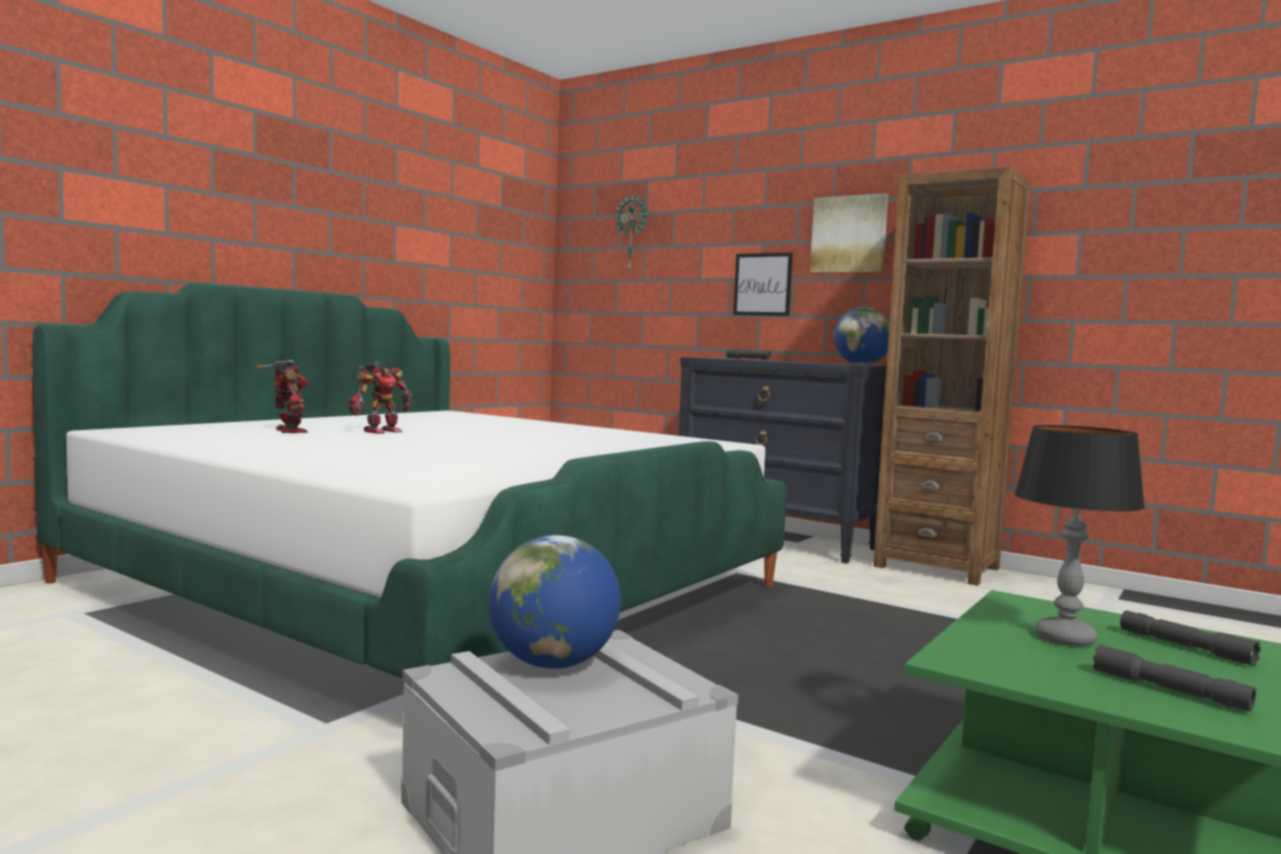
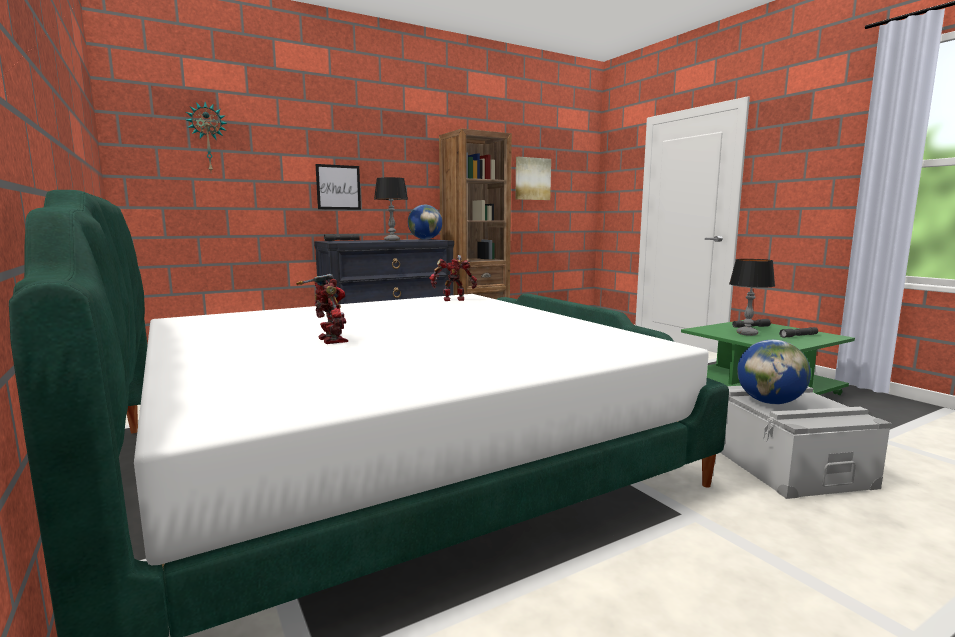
camera: 65 degrees left, 5 degrees up
(288, 431) = (295, 362): toy robot -> toy robot (454, 300)
(789, 361) = (392, 240): none -> table lamp
(849, 234) = (395, 157): picture -> picture (532, 179)

